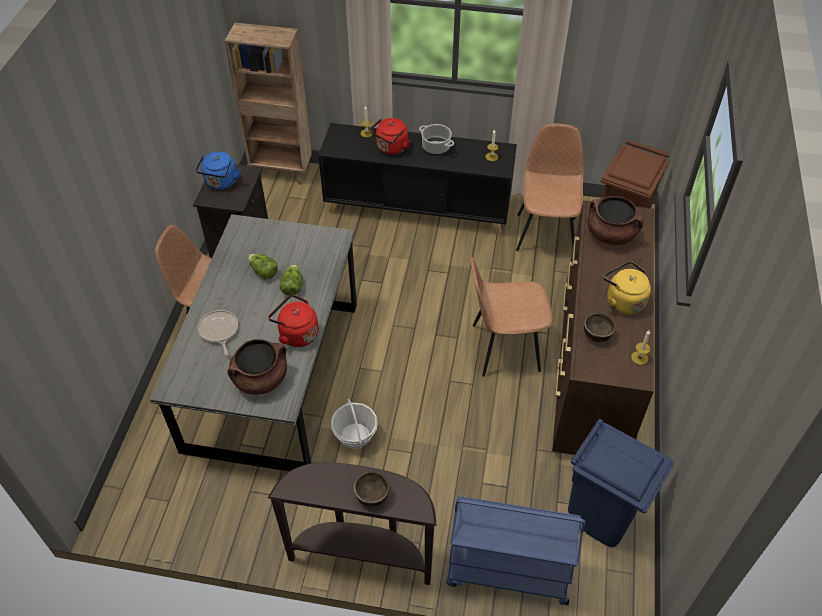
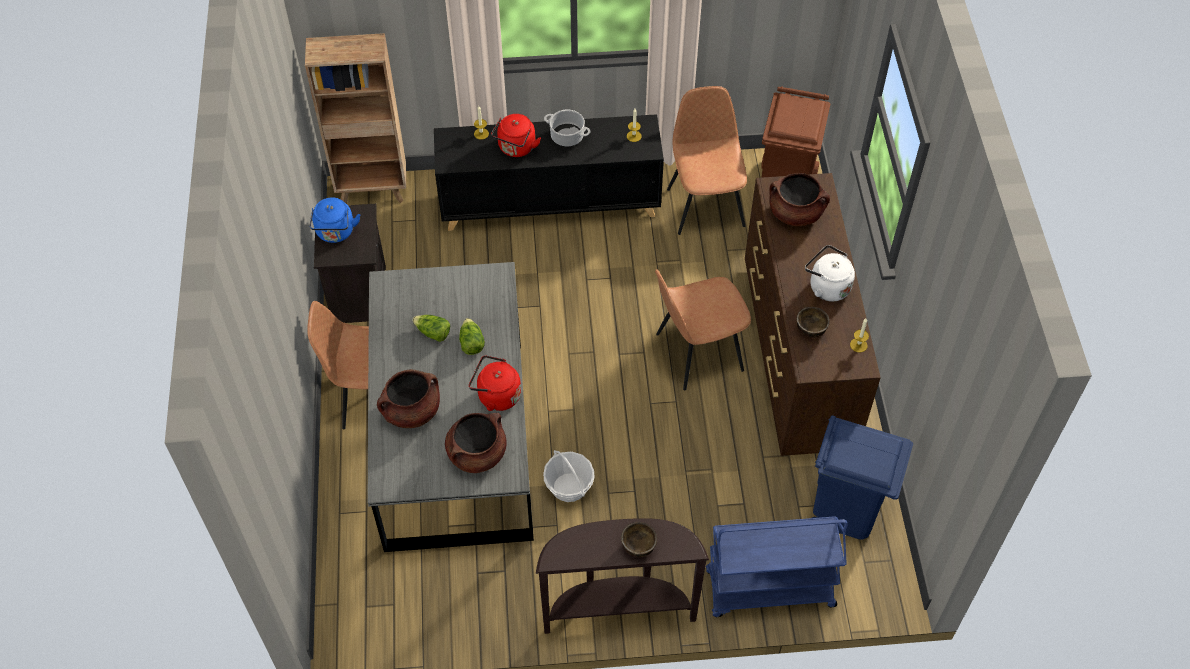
camera: 15 degrees left, 5 degrees up
(219, 331) = (411, 411): frying pan -> brown cooking pot
(622, 301) = (827, 286): yellow kettle -> white kettle

